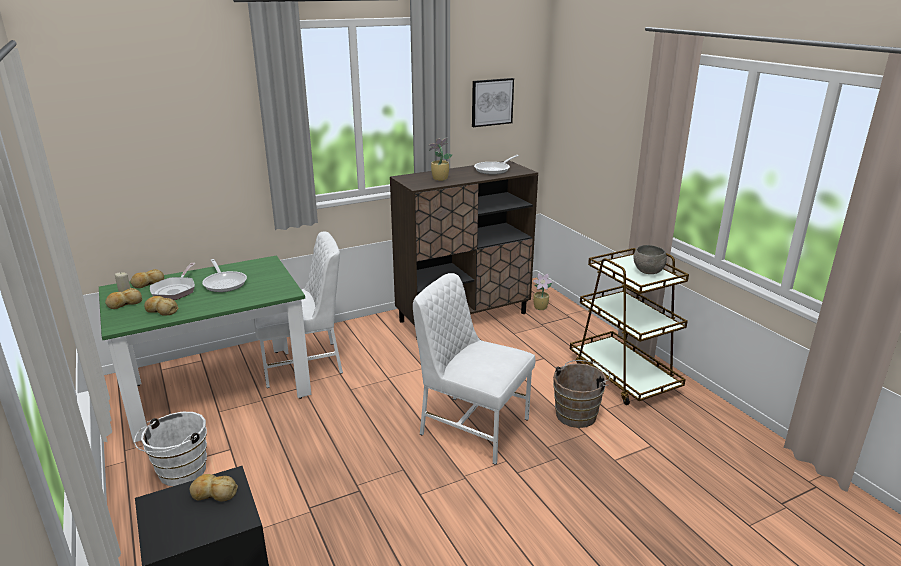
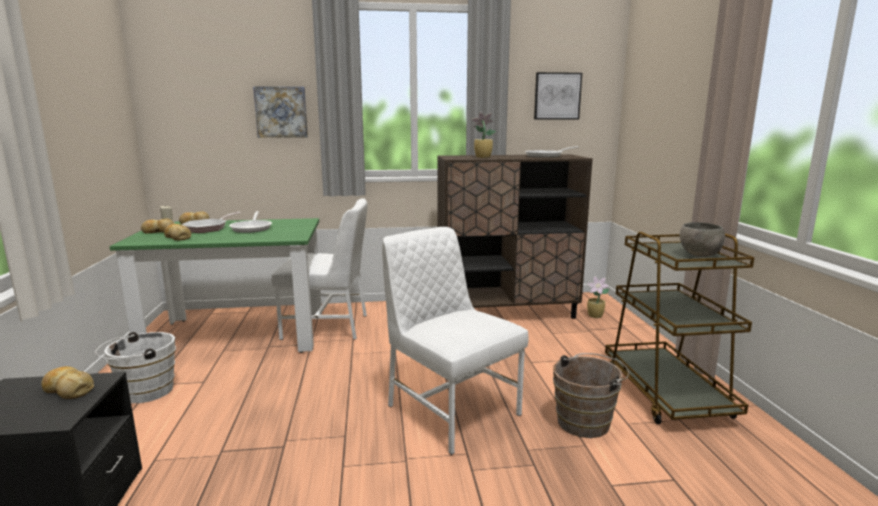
camera: 20 degrees right, 10 degrees down
(219, 145) = (281, 112): none -> picture

